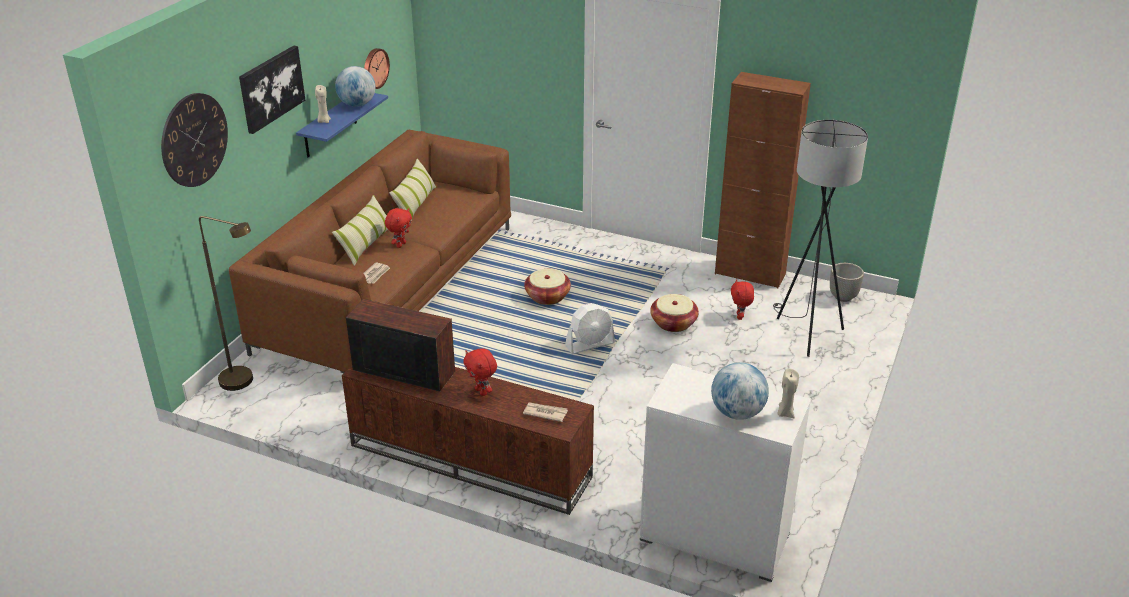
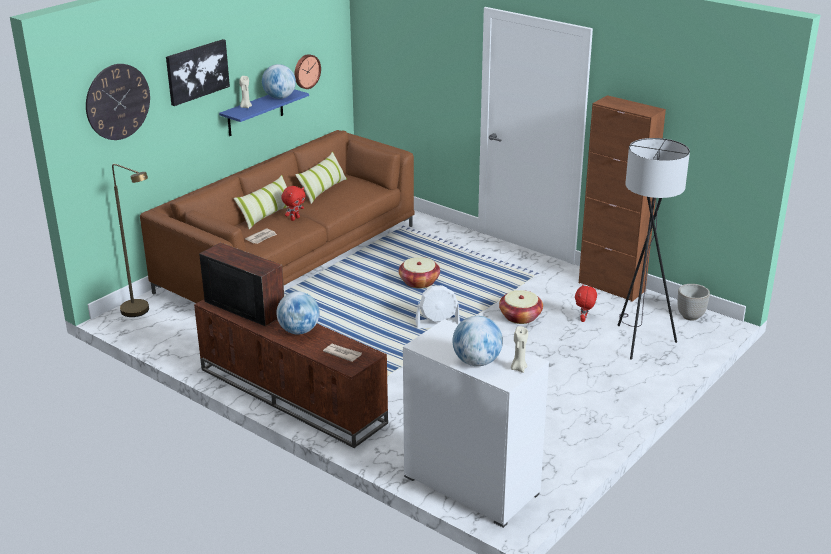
camera: 15 degrees right, 5 degrees down
(482, 391) = (299, 331): red plush toy -> globe

